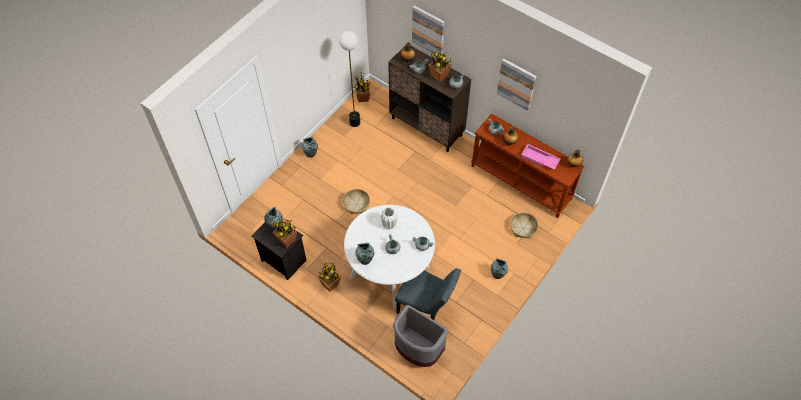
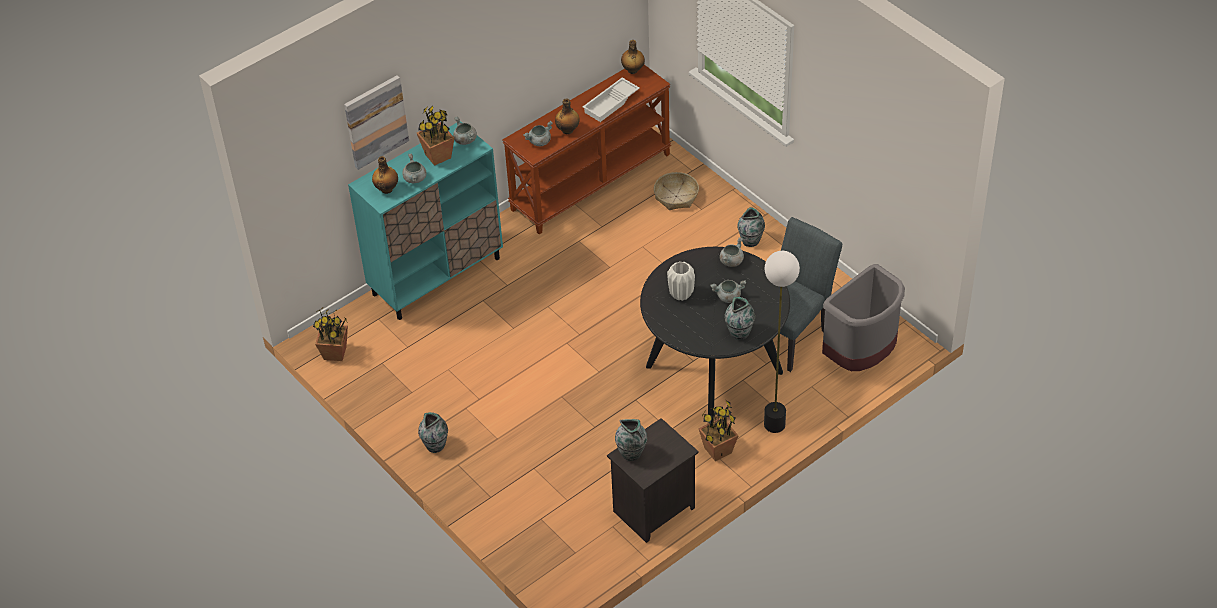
camera: 75 degrees left, 10 degrees down
(287, 240) = (666, 440): potted plant -> none
(355, 122) = (388, 372): floor lamp -> floor lamp (774, 424)
(356, 204) = (567, 394): basket -> none
(390, 272) = (714, 369): white dining table -> black dining table
(427, 127) = (437, 276): brown cabinet -> turquoise cabinet
(516, 84) = (521, 49): picture -> none
(539, 159) = (611, 103): pink tray -> white tray

